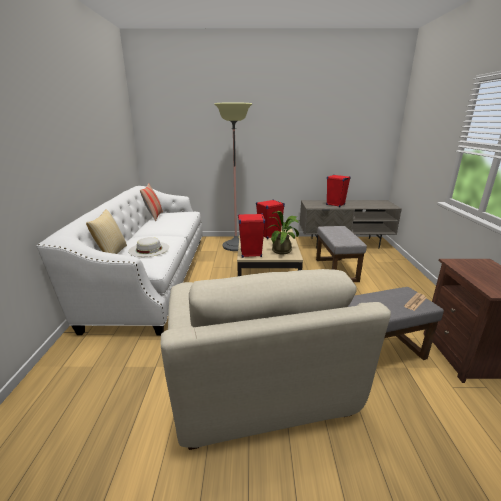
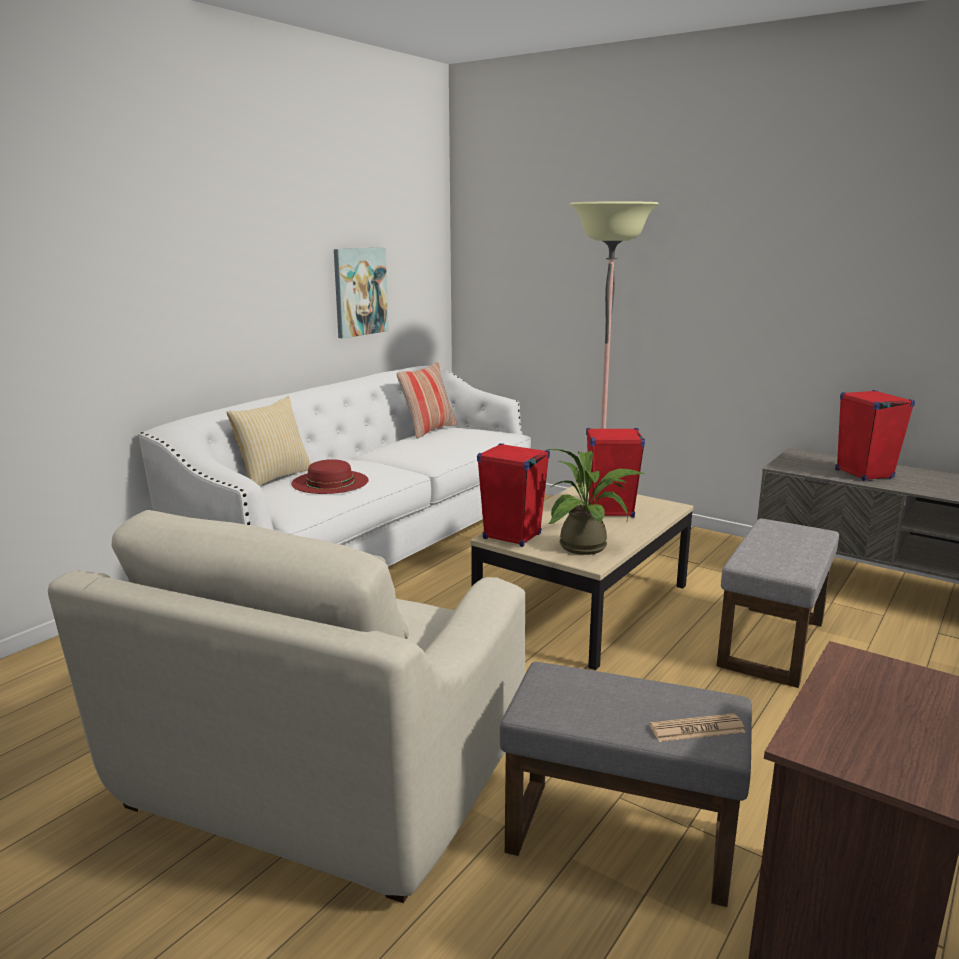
camera: 35 degrees right, 5 degrees down
(108, 149) = (360, 291): none -> picture
(149, 249) = (330, 482): white hat -> red hat

